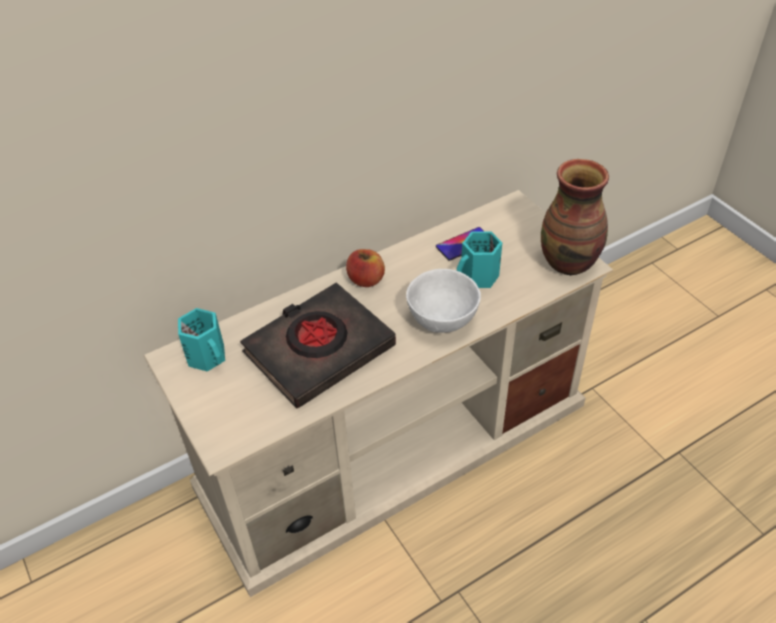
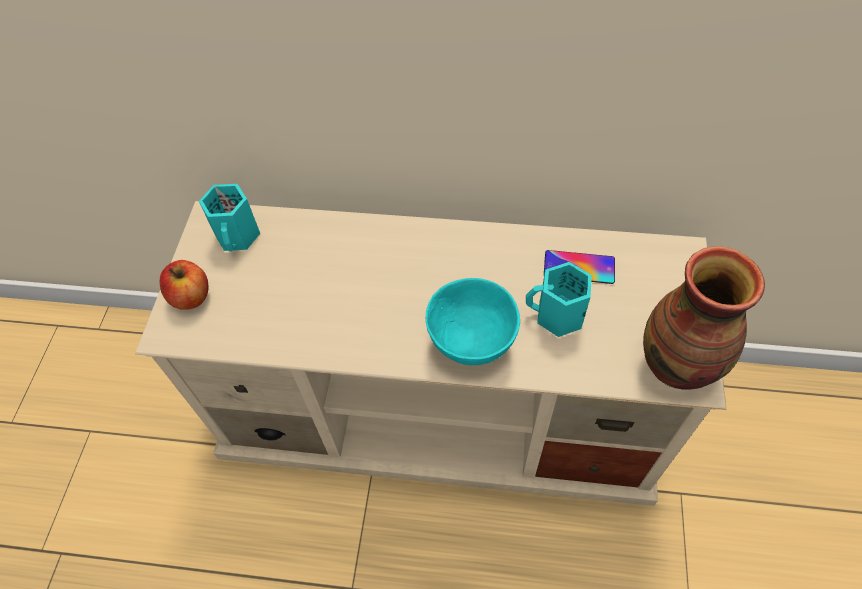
camera: 40 degrees right, 10 degrees up
(319, 349) = (330, 293): black book -> none
(366, 280) = (442, 246): apple -> apple (191, 296)
(443, 321) = (472, 343): white bowl -> turquoise bowl

